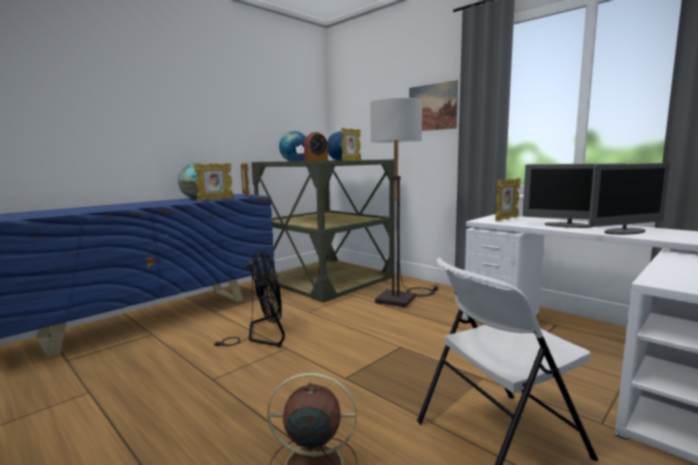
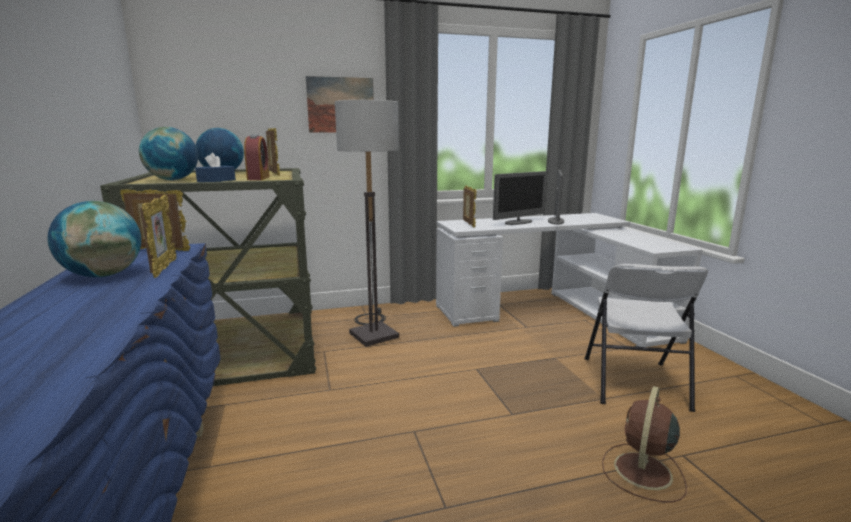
camera: 60 degrees left, 5 degrees up
(262, 333) = (350, 438): black fan -> none

